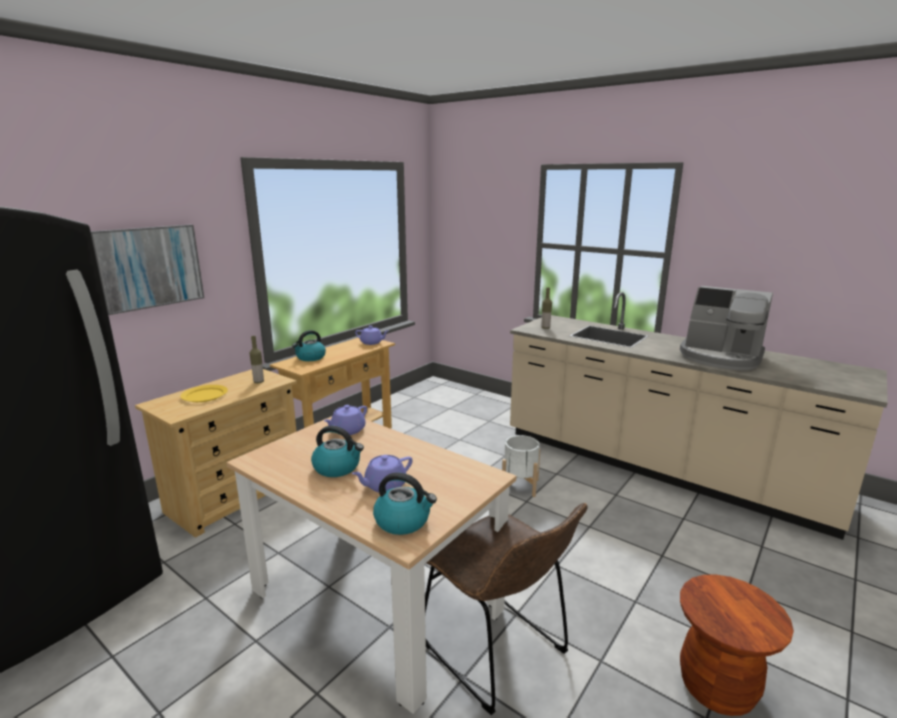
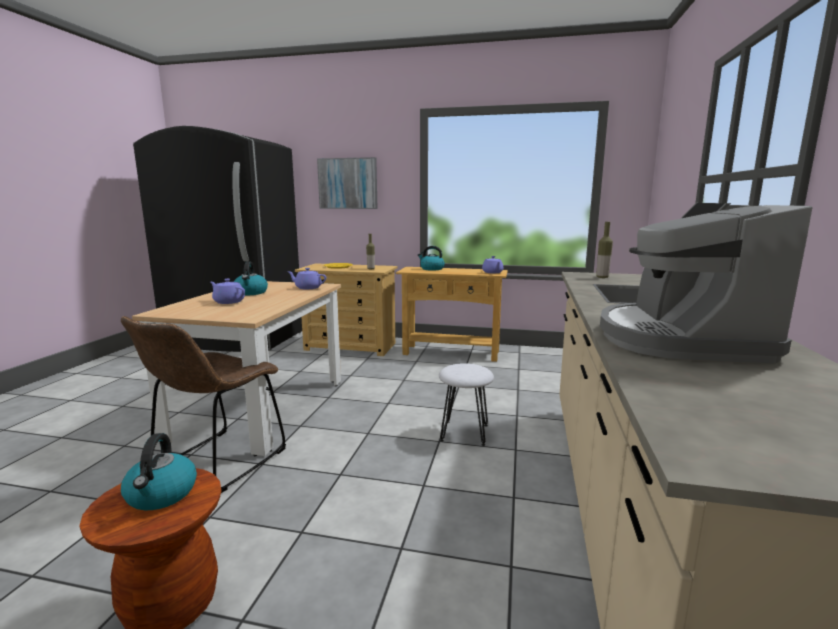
camera: 65 degrees right, 5 degrees down
(403, 521) = (181, 309): kettle -> kettle (161, 495)
(519, 485) = (465, 433): white planter -> white stool

